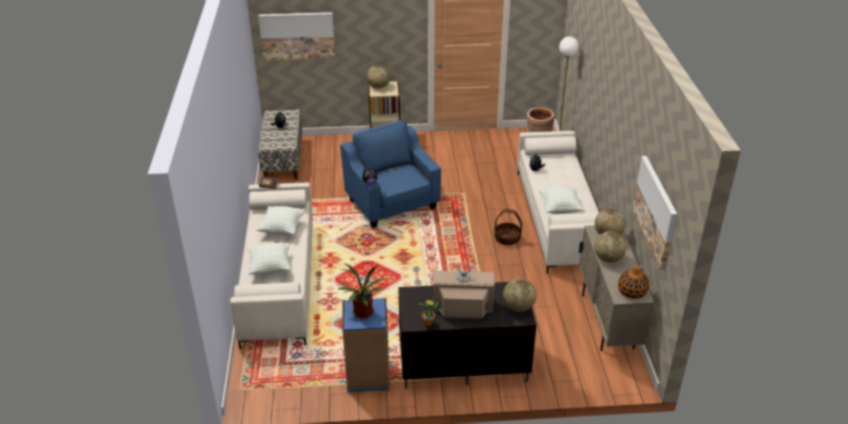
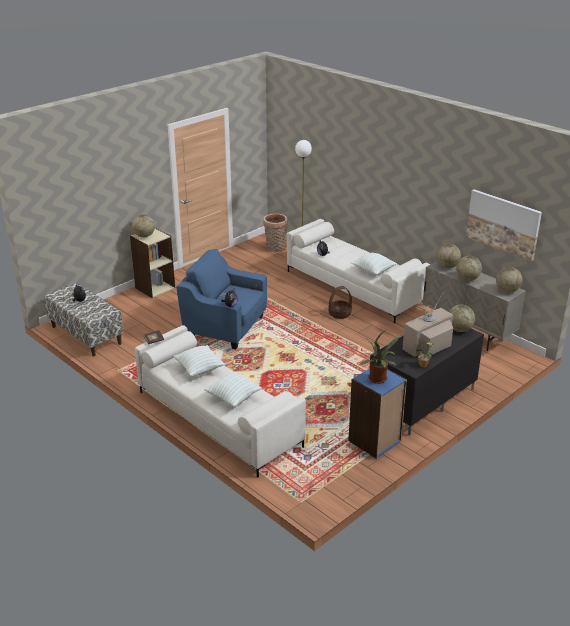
camera: 40 degrees left, 5 degrees down
(297, 36) = (64, 207): picture -> none
(632, 292) = (507, 290): vase -> globe

